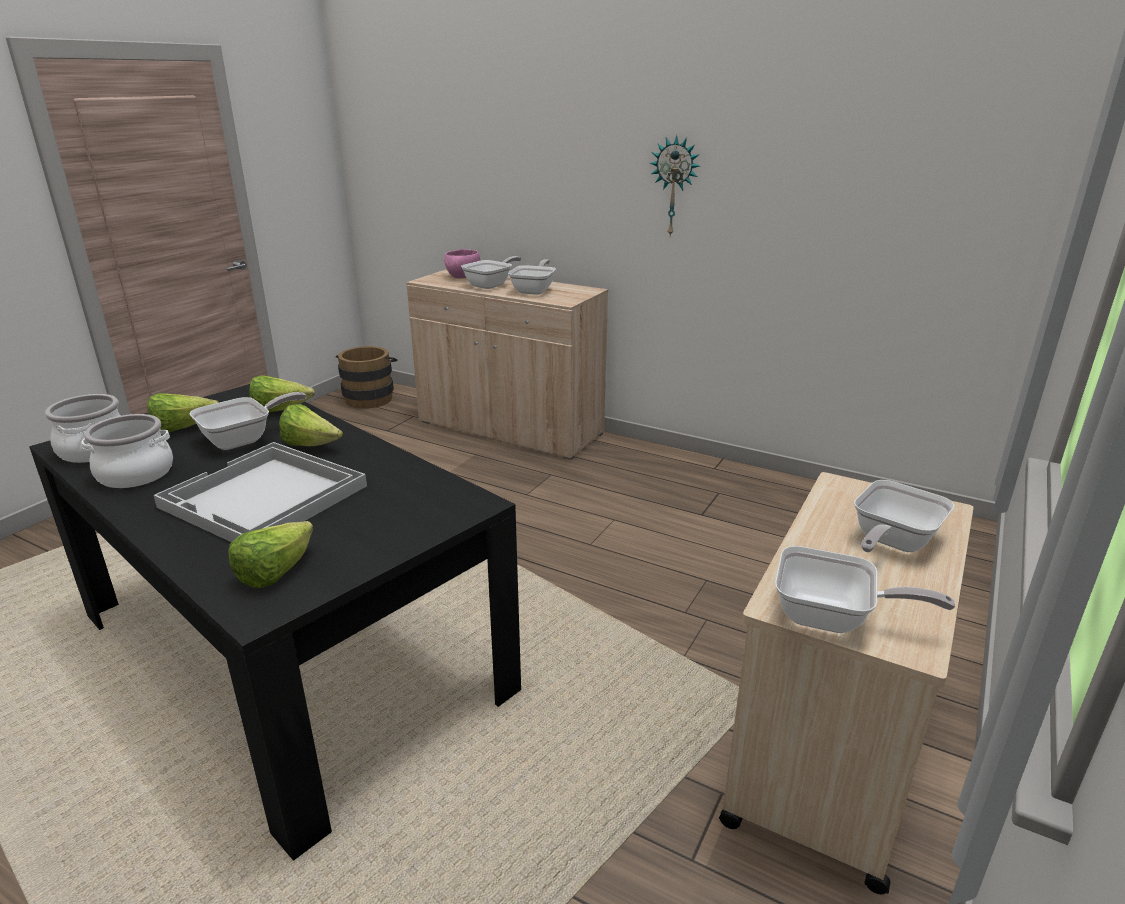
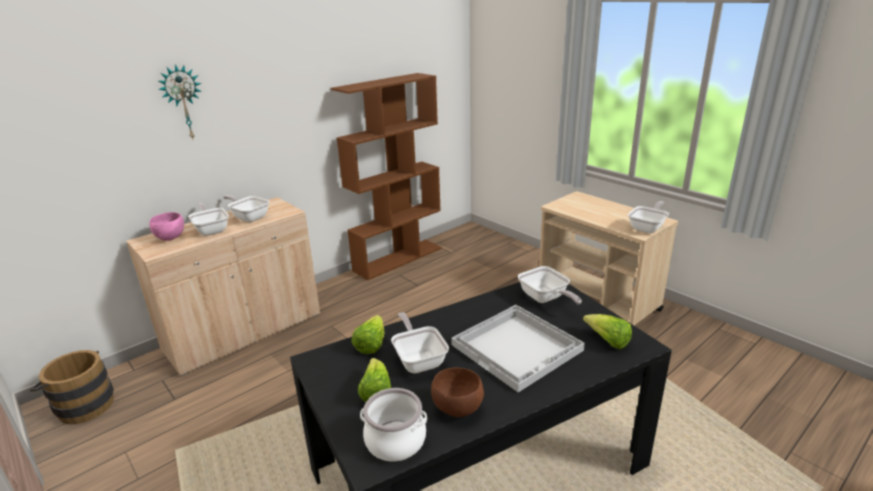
camera: 70 degrees left, 0 degrees up
(135, 474) = (458, 409): cooking pot -> brown bowl
(311, 445) = (446, 330): lettuce -> none
(674, 187) = (304, 116): wall clock -> wall clock (183, 102)
(766, 481) = (398, 259): none -> brown bookcase
(891, 543) = (600, 208): frying pan -> frying pan (545, 299)

